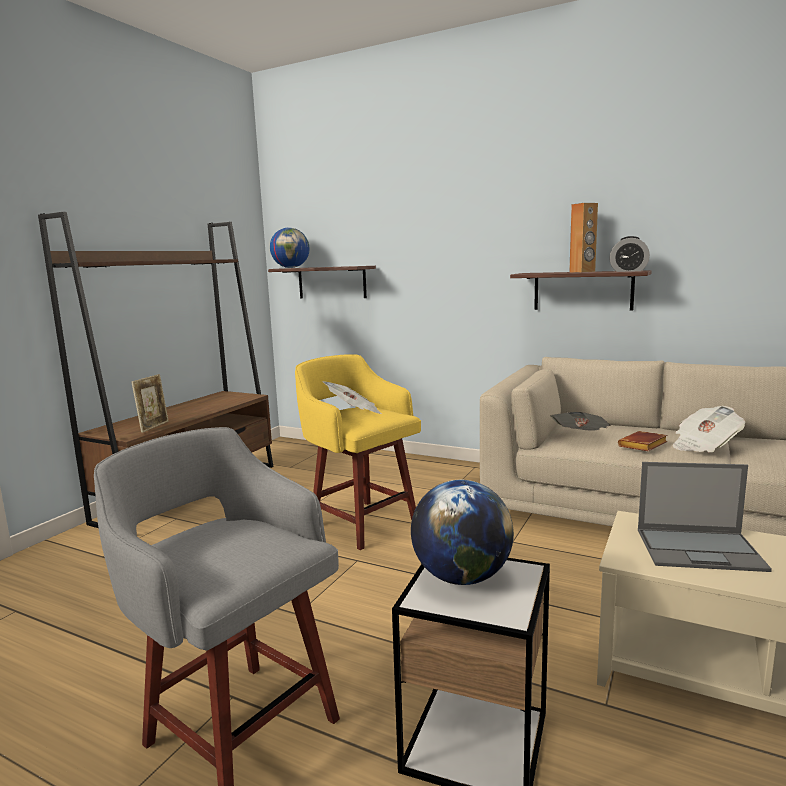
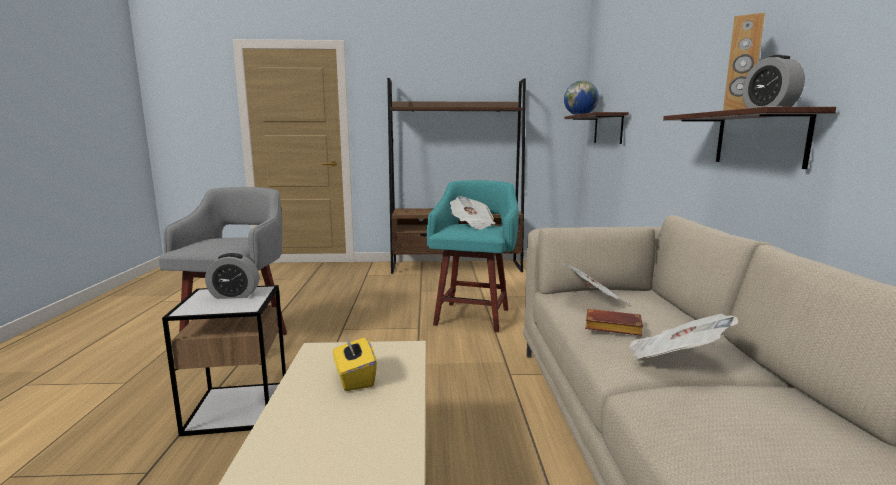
camera: 60 degrees right, 0 degrees up
(154, 427) = (421, 213): picture frame -> none
(361, 523) = (473, 315): yellow stool -> turquoise stool
(462, 577) = (234, 295): globe -> alarm clock
(700, 549) = (354, 378): laptop -> yellow tissue box

